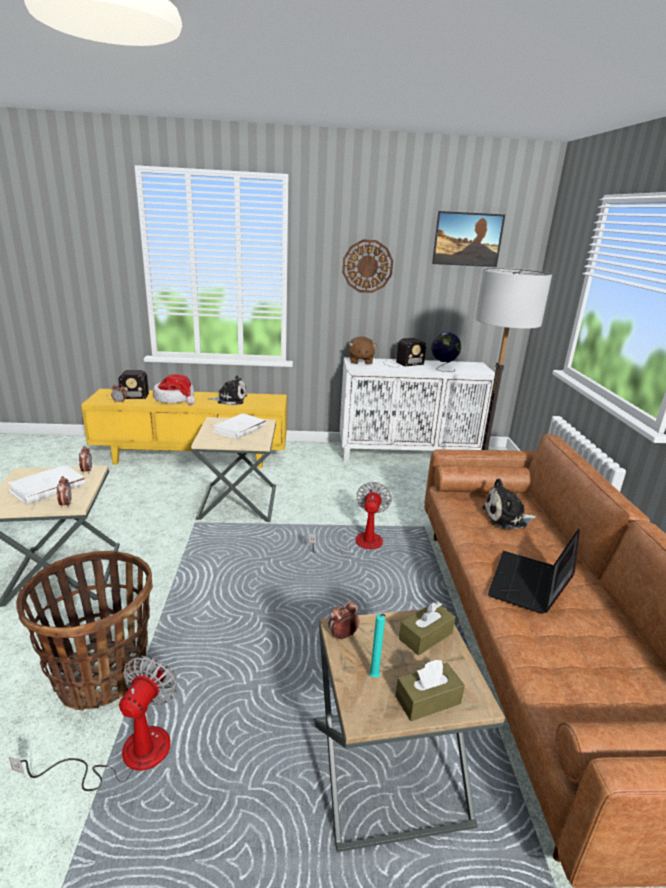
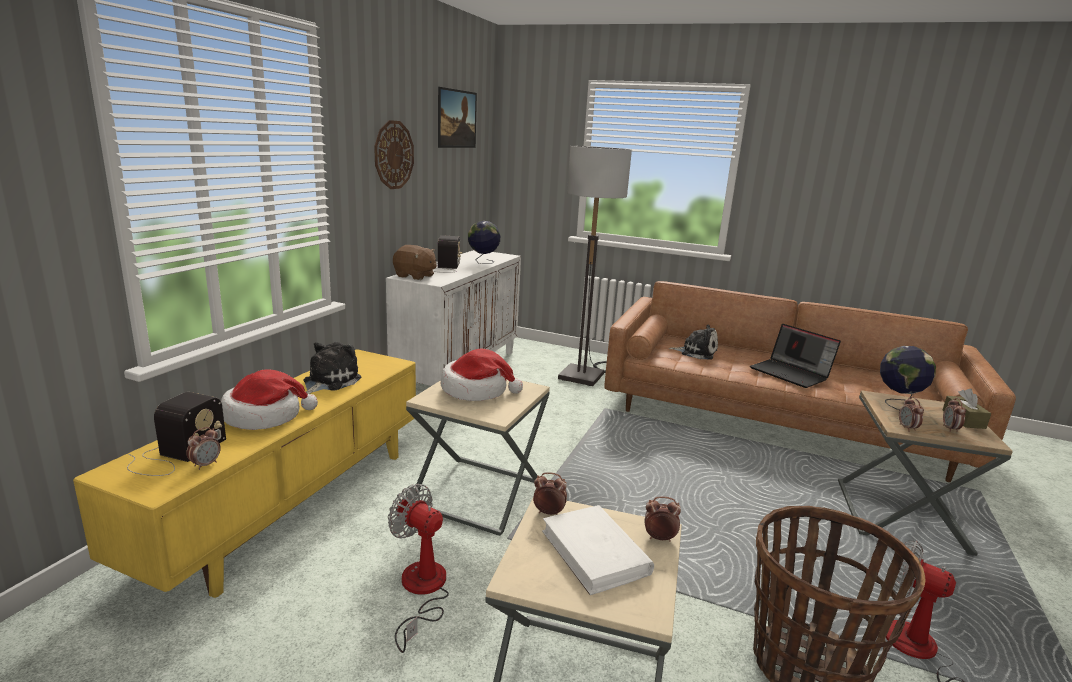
camera: 65 degrees left, 5 degrees down
(239, 429) = (476, 390): white book -> hat
(359, 544) = (617, 446): fan -> fan (421, 591)
(374, 678) = (950, 429): turquoise candle -> alarm clock
(425, 636) = (897, 403): brown tissue box -> globe
(507, 518) = (696, 352): plush toy -> plush toy turned 90 degrees counterclockwise

